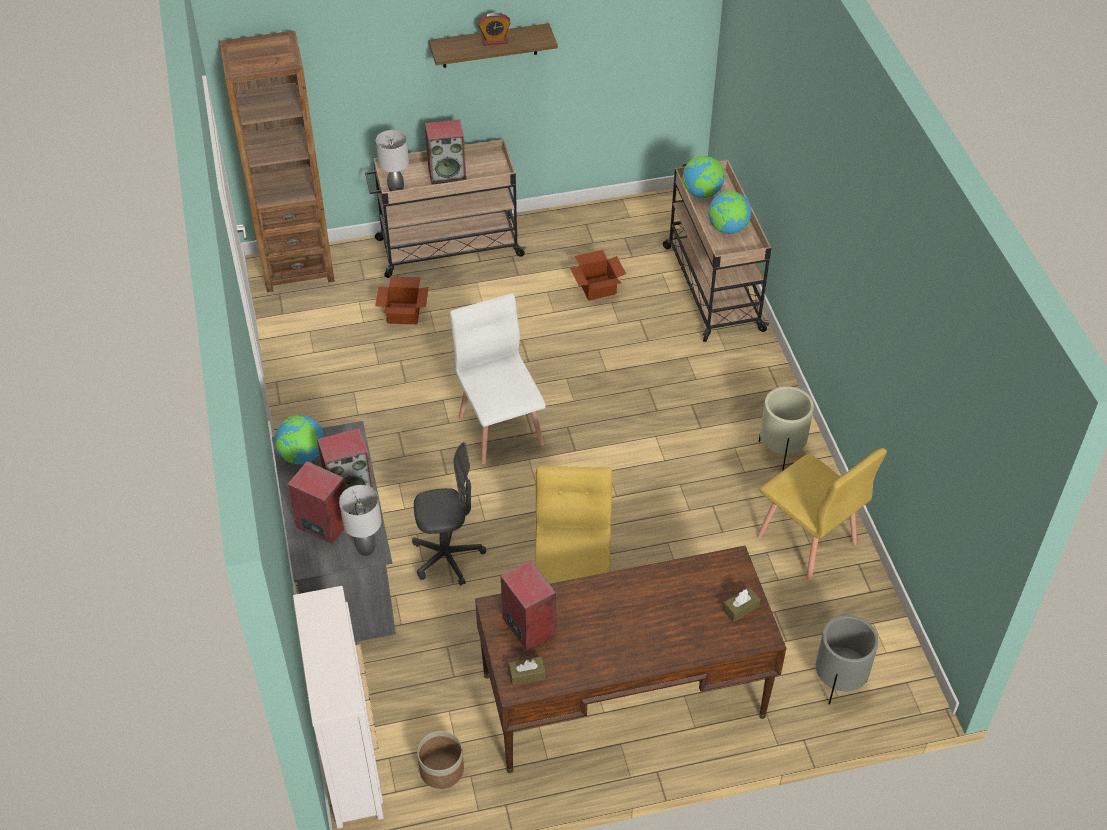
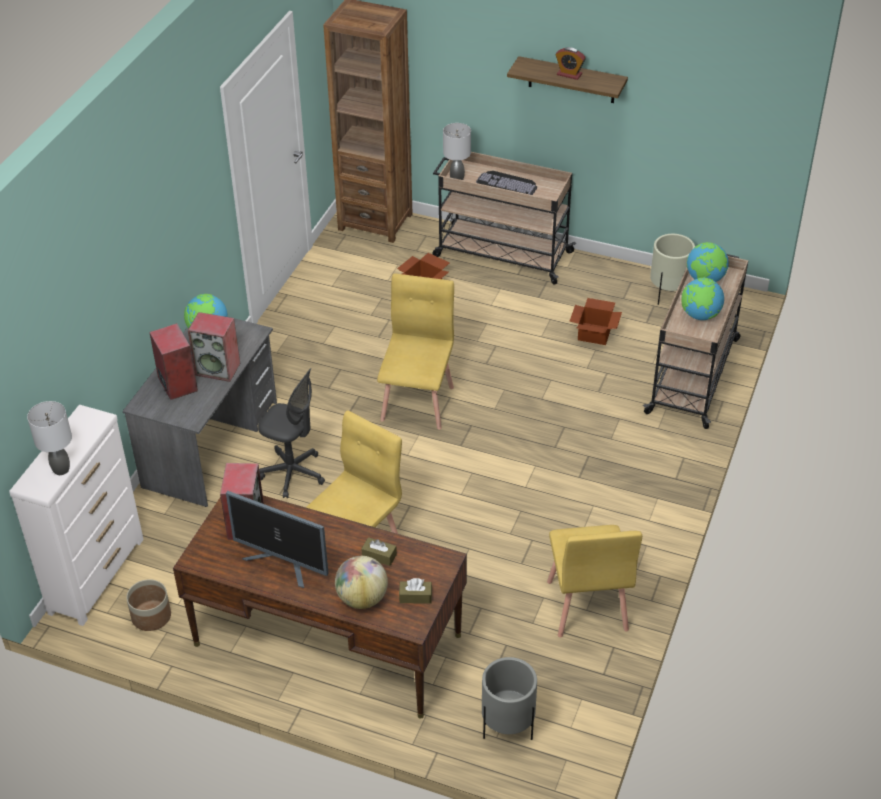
camera: 35 degrees right, 5 degrees down
(365, 550) = (188, 415): grey table lamp -> grey table lamp (60, 469)
(447, 173) = (508, 183): speaker -> keyboard
(501, 429) = (418, 403): white chair -> yellow chair
(527, 675) = (211, 556): brown tissue box -> brown tissue box (379, 556)
(599, 644) = (283, 564): none -> monitor
(698, 636) = (362, 598): none -> globe
(781, 451) = (631, 527): beige planter -> beige planter (668, 293)

